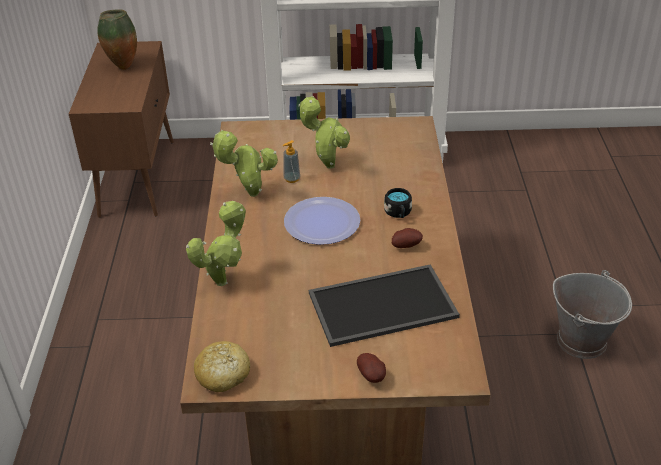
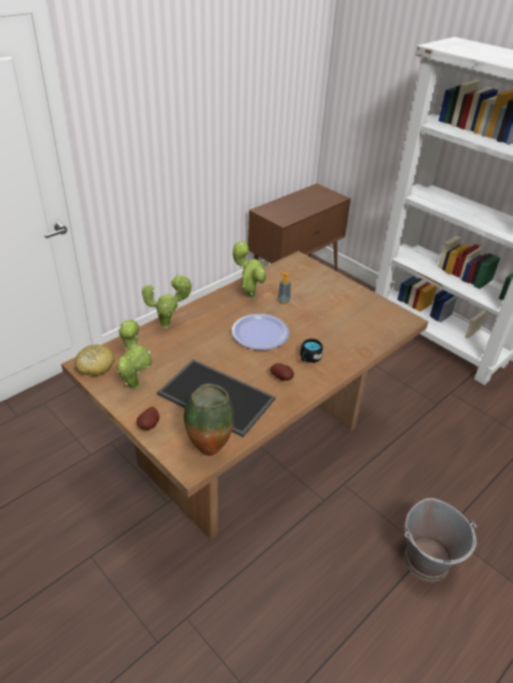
camera: 45 degrees right, 0 degrees up
(122, 67) = (309, 201): vase -> vase (209, 448)
(327, 165) = (314, 306): potted plant -> potted plant (134, 383)

